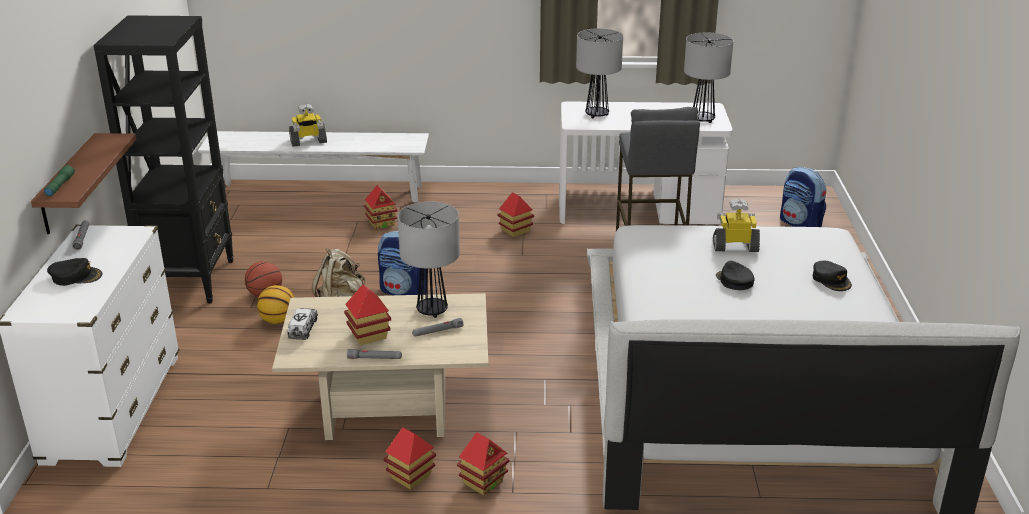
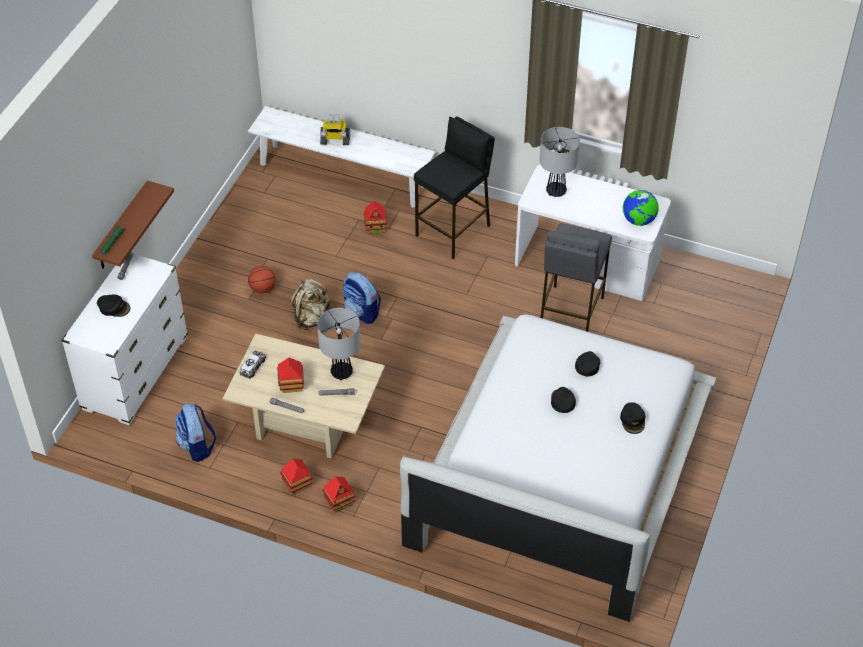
camera: 20 degrees right, 20 degrees up
(191, 280) = (216, 258): black bookcase -> none
(278, 320) = (263, 318): basketball -> none
(474, 211) = (454, 231): none -> black stool
(515, 231) = (475, 264): toy house -> none
(703, 120) = (638, 220): table lamp -> globe
(735, 247) = (587, 365): toy robot -> black cap
(800, 224) = (711, 316): backpack -> backpack (197, 446)

